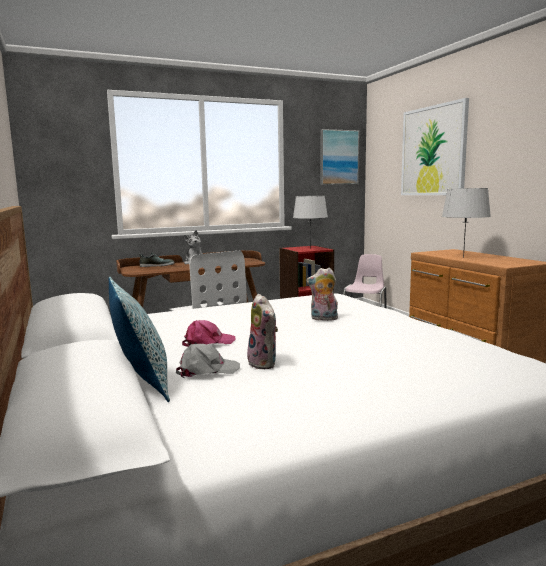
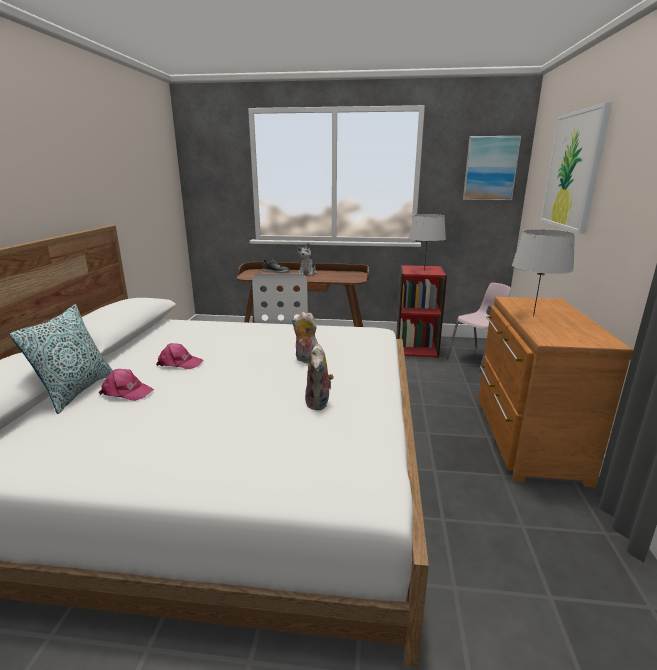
camera: 30 degrees right, 10 degrees up
(207, 370) = (127, 392): grey cap -> pink cap
(264, 363) = (168, 398): plush toy -> plush toy (319, 404)

